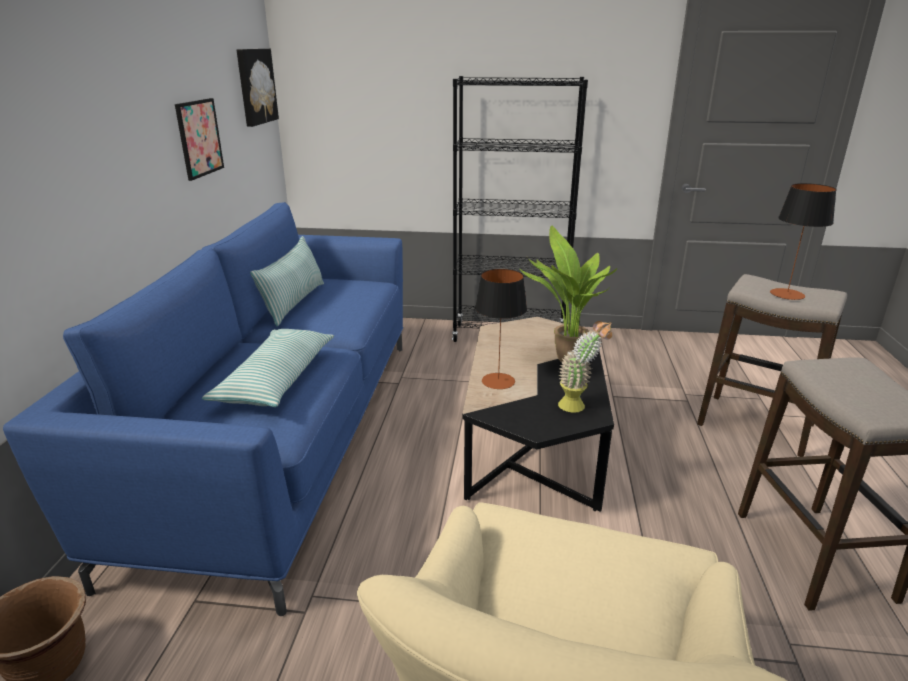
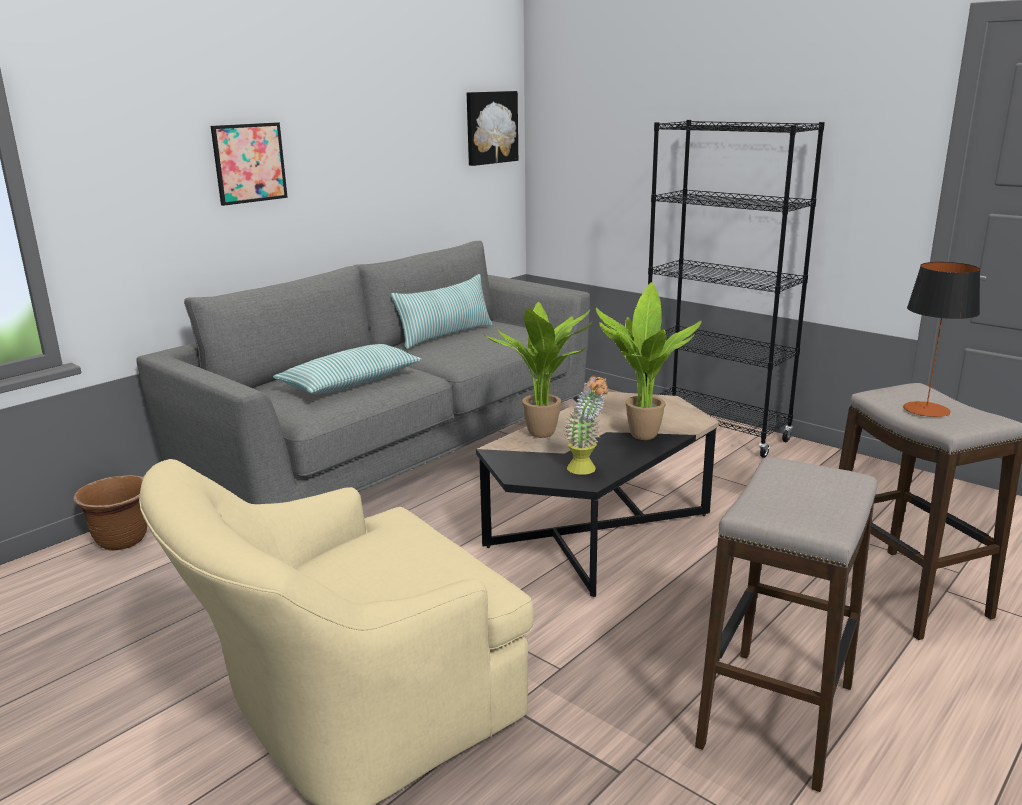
camera: 35 degrees right, 5 degrees down
(199, 138) = (397, 172): picture -> picture (249, 163)
(286, 436) = (400, 458): blue sofa -> grey sofa
(498, 381) = (545, 435): table lamp -> potted plant

